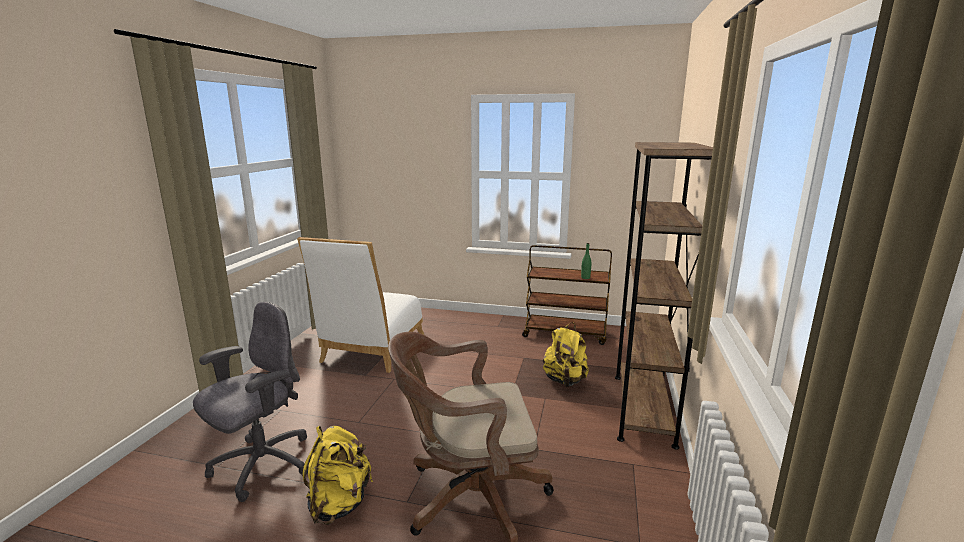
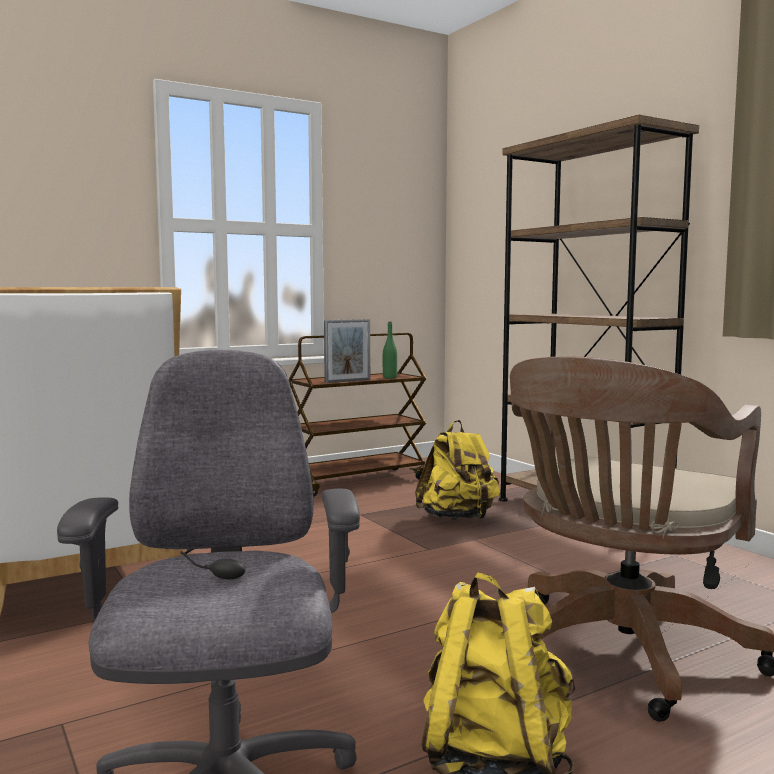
camera: 45 degrees left, 10 degrees down
(555, 276) = (347, 381): none -> picture frame

